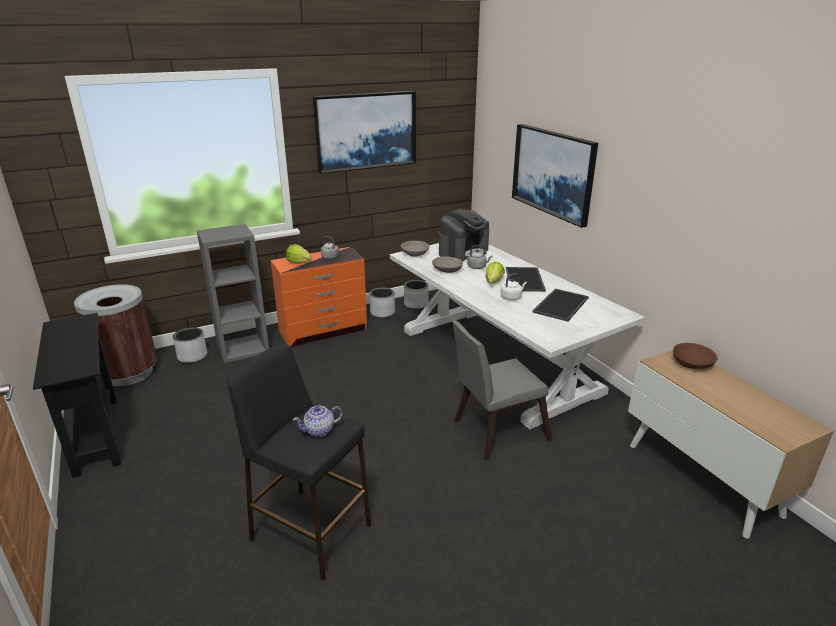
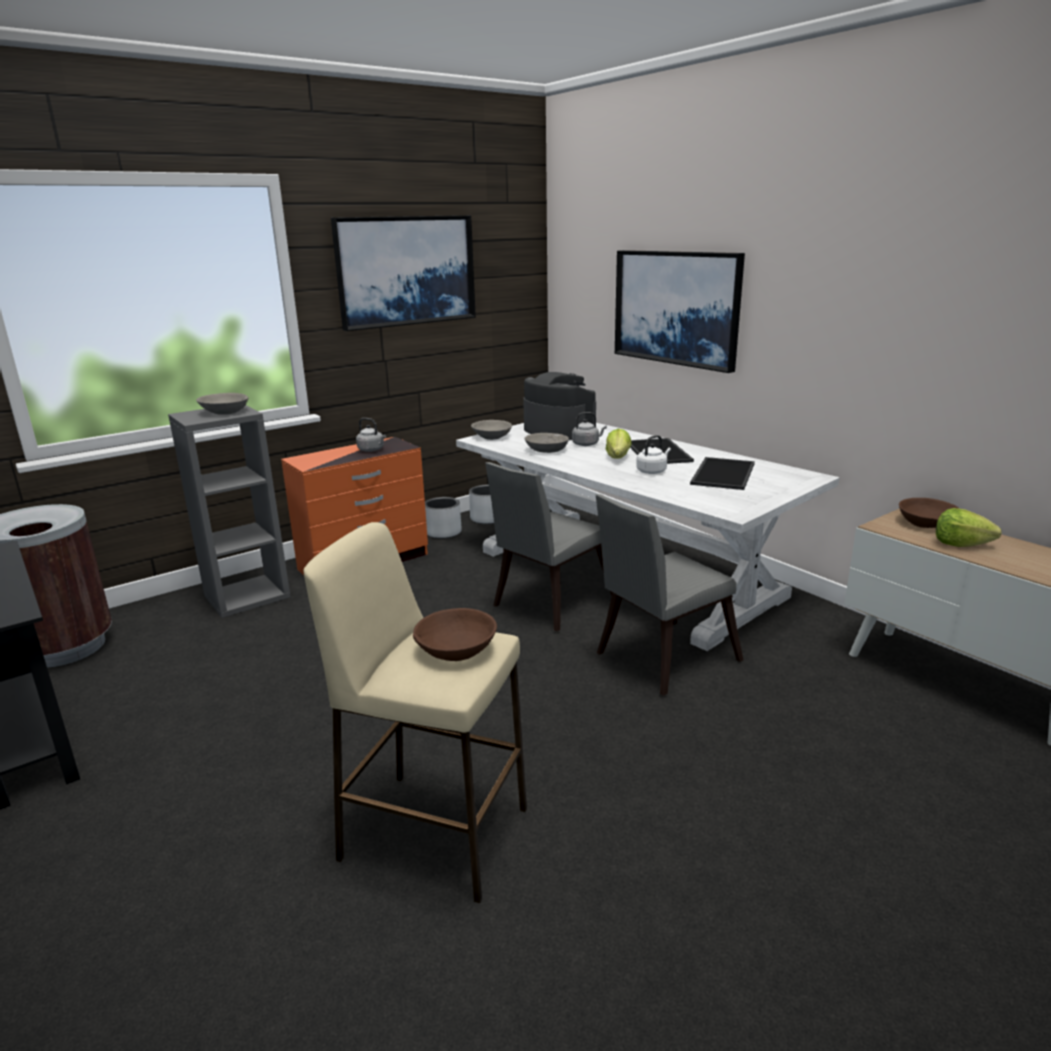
camera: 10 degrees left, 5 degrees down
(192, 356) = (168, 613): grey planter -> none
(231, 232) = (224, 412): none -> grey bowl
(299, 262) = (326, 458): lettuce -> lettuce (960, 544)
(310, 532) = (433, 833): black stool -> beige stool
(319, 431) = (456, 649): teapot -> brown bowl
(435, 378) = (548, 604): none -> grey chair
(463, 252) = (558, 430): coffee machine -> coffee machine turned 75 degrees counterclockwise

